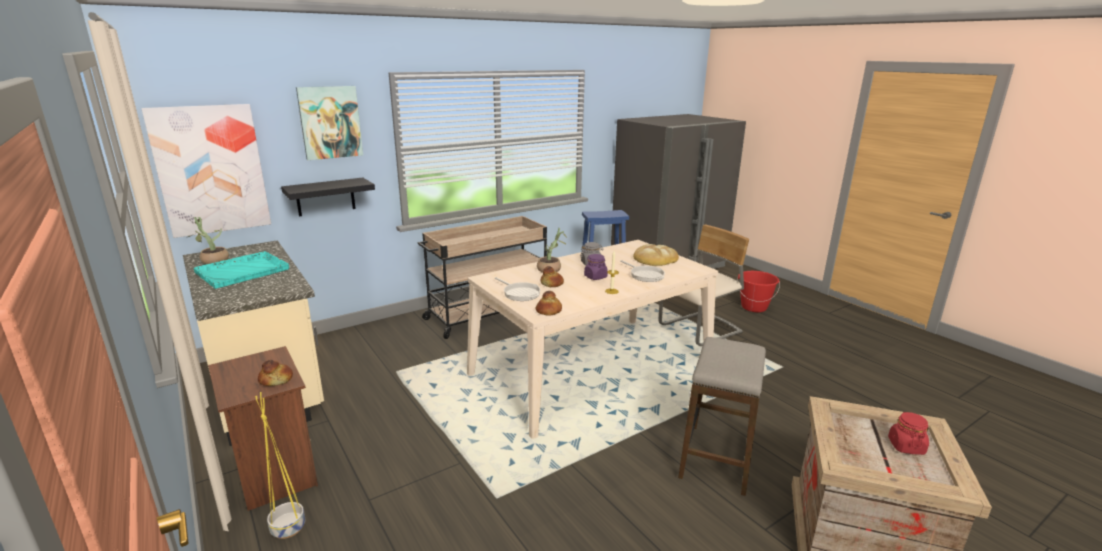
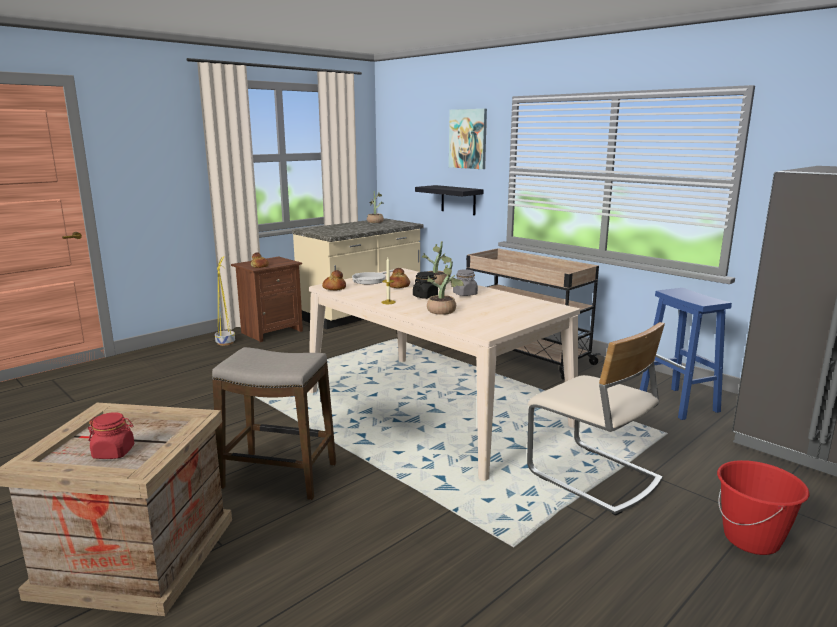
camera: 80 degrees right, 5 degrees down
(211, 170) = (405, 166): picture -> none
(243, 271) = (359, 226): turquoise tray -> none
(595, 277) = (425, 296): purple jar -> black jar
(645, 275) = (443, 312): frying pan -> potted plant
(655, 259) = (505, 315): bread -> none

